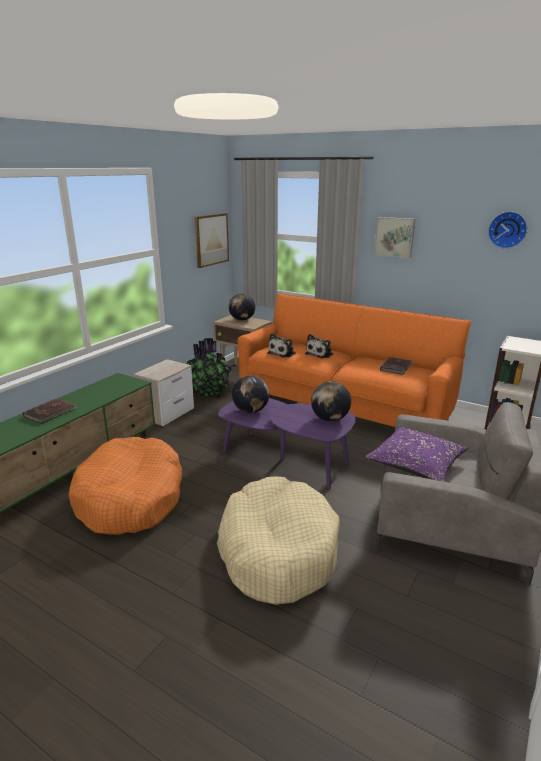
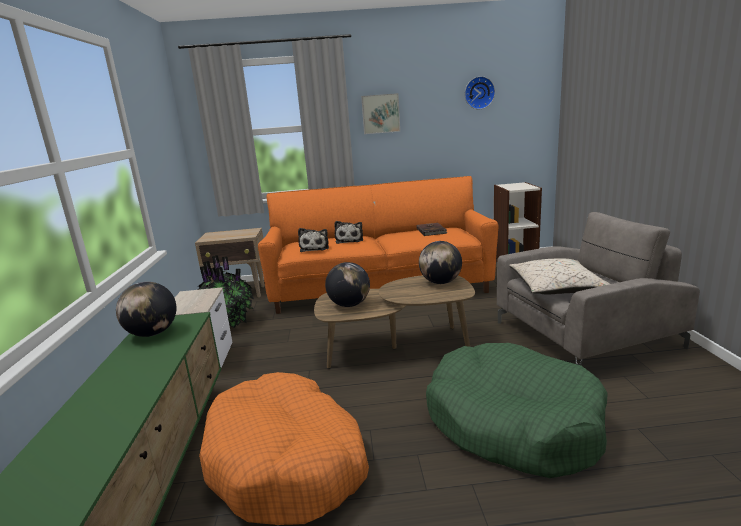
camera: 35 degrees left, 5 degrees down
(50, 412) = (112, 391): brown book -> none
(211, 239) = (170, 143): picture -> none
(242, 320) = (227, 233): globe -> globe (152, 333)
(277, 550) = (512, 422): beige dog bed -> green dog bed
(285, 459) = (396, 347): purple coffee table -> brown coffee table
(416, 464) = (556, 288): purple pillow -> beige pillow

